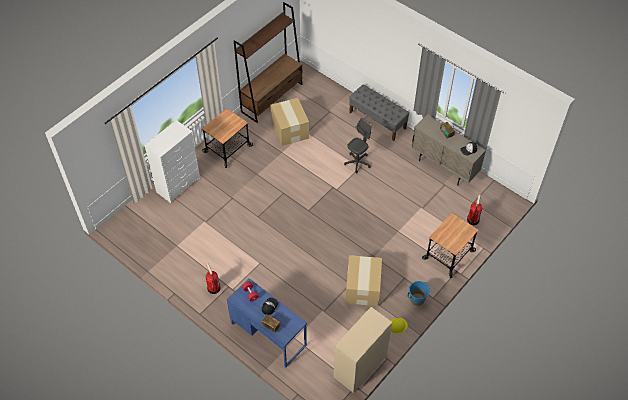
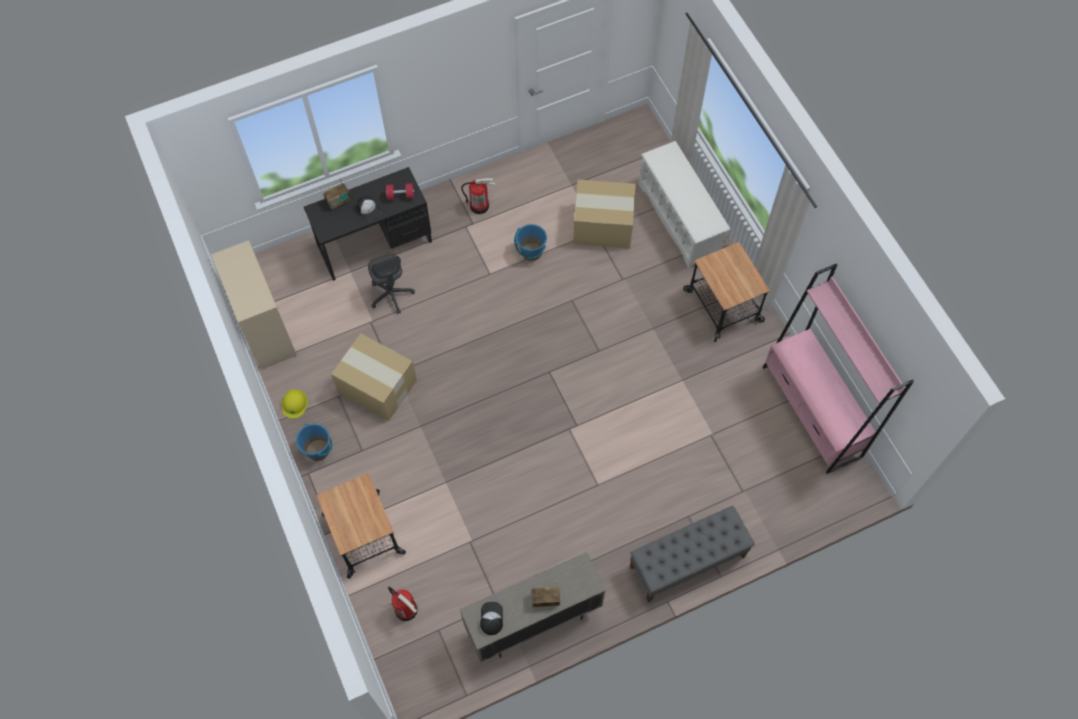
camera: 115 degrees right, 10 degrees up
(179, 185) = (679, 219): white dresser -> white shoe rack
(235, 248) = (531, 252): none -> blue bucket
(268, 334) = (375, 243): blue desk -> black desk
(272, 98) = (811, 412): brown bookcase -> pink bookcase
(290, 129) = (727, 411): cardboard box -> cardboard box (604, 226)
(357, 163) = (608, 484): grey office chair -> grey office chair (391, 295)

